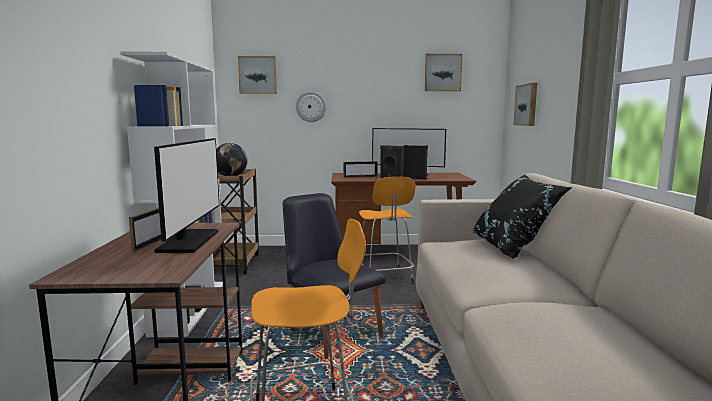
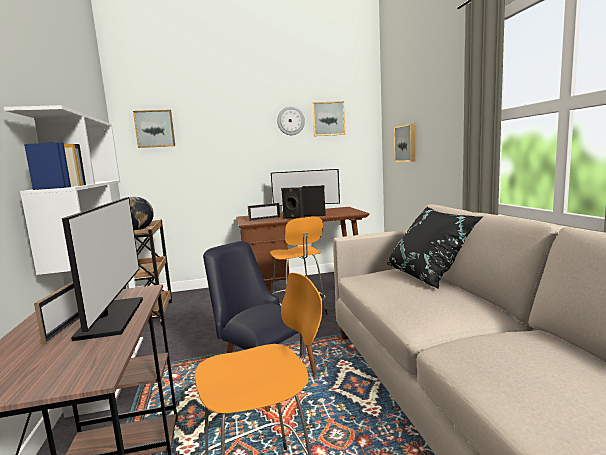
camera: 10 degrees left, 0 degrees up
(311, 106) = (210, 156): wall clock -> wall clock (290, 121)

